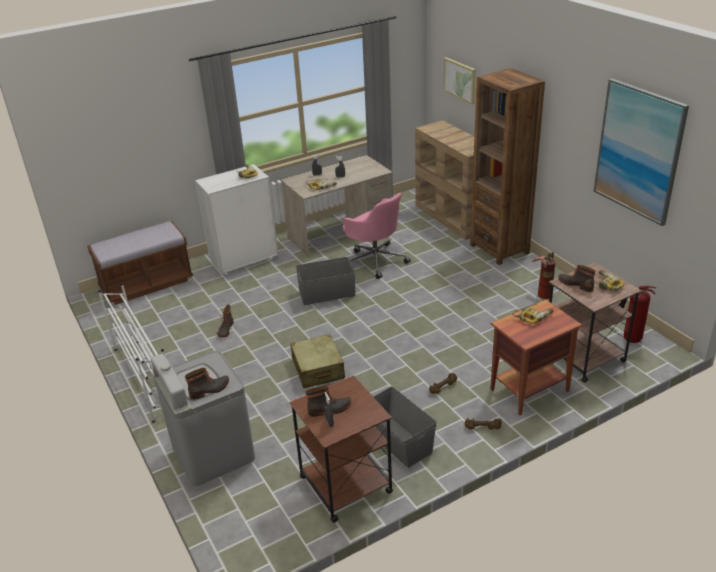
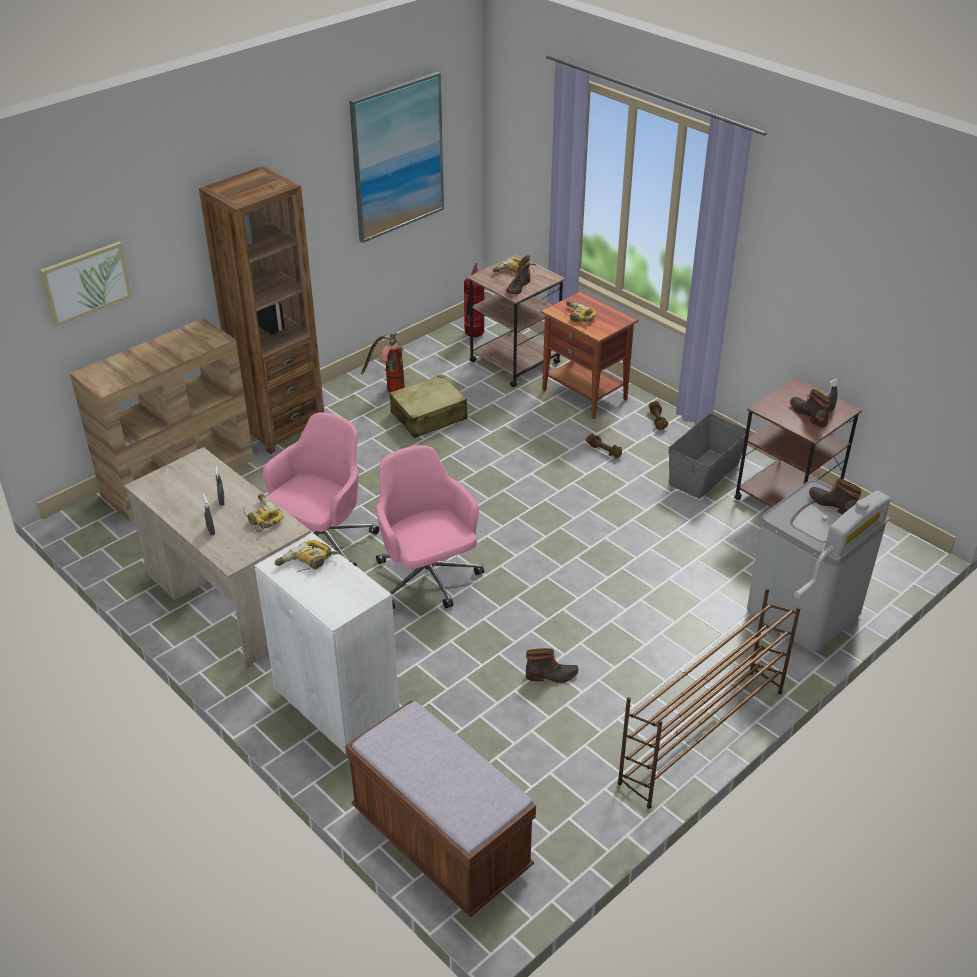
camera: 105 degrees left, 5 degrees up
(145, 378) = (701, 736): white shoe rack -> brown shoe rack
(318, 369) = (609, 555): beige suitcase -> beige suitcase (429, 416)
(327, 294) = (427, 579): grey storage box -> pink office chair

